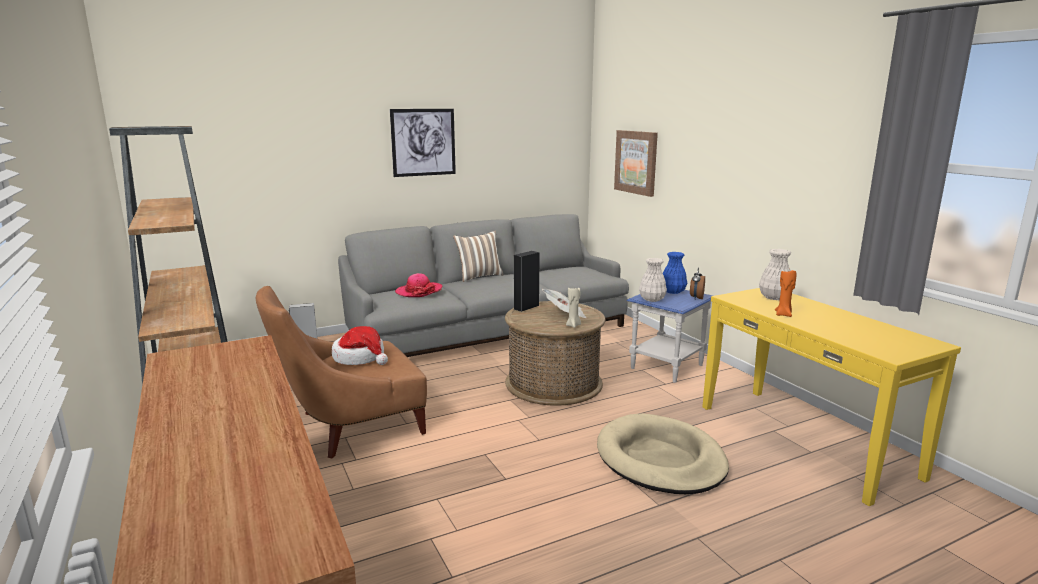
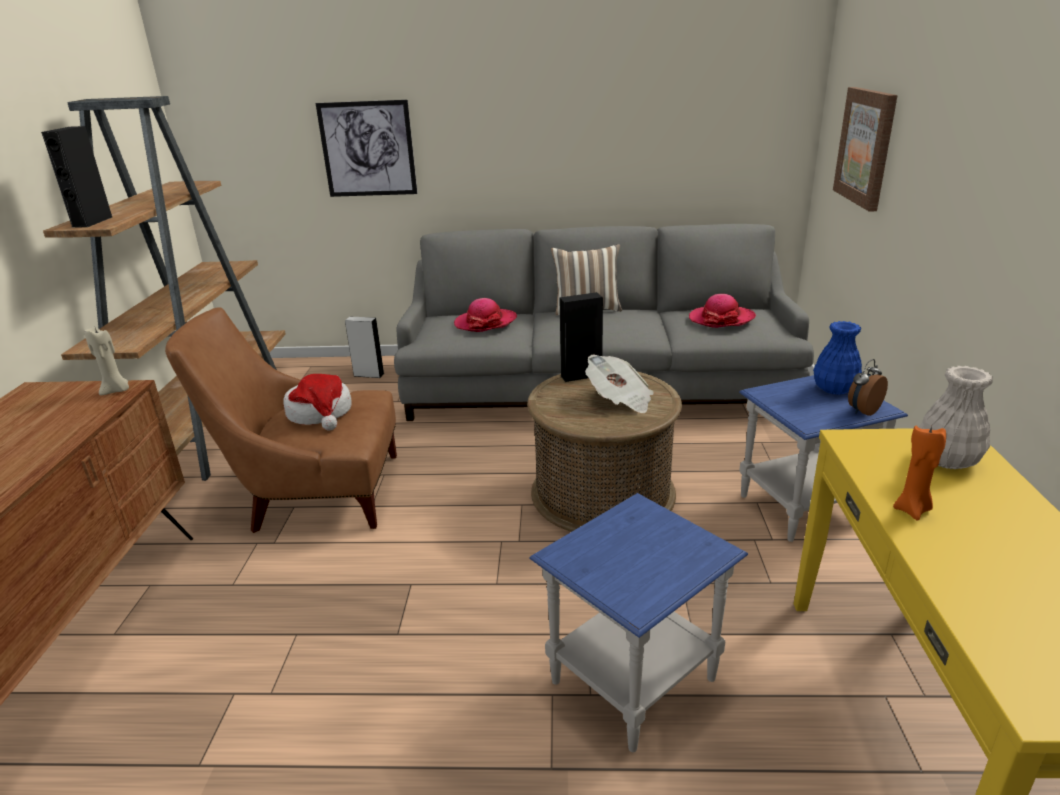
camera: 30 degrees right, 10 degrees up
(160, 222) = (92, 222): none -> black speaker
(423, 142) = (536, 107): picture -> picture (368, 149)
(568, 272) = (721, 319): none -> hat
(573, 325) = (608, 423): beige candle -> beige candle (116, 391)
(652, 299) = (778, 399): white vase -> none
(660, 459) = (632, 681): beige dog bed -> blue side table

